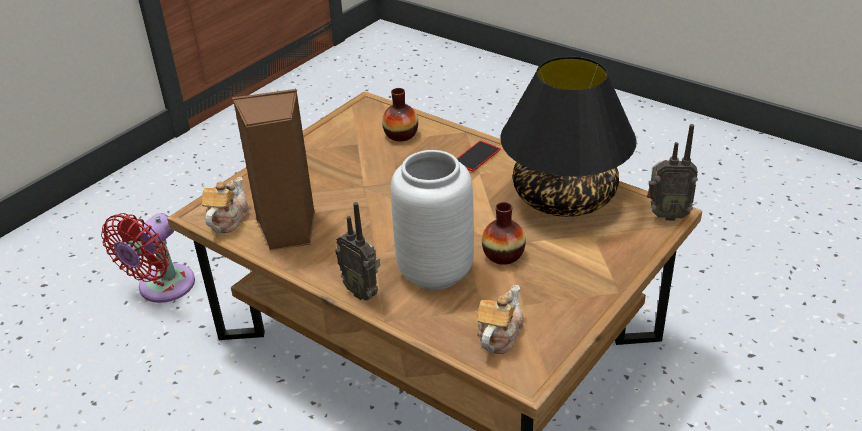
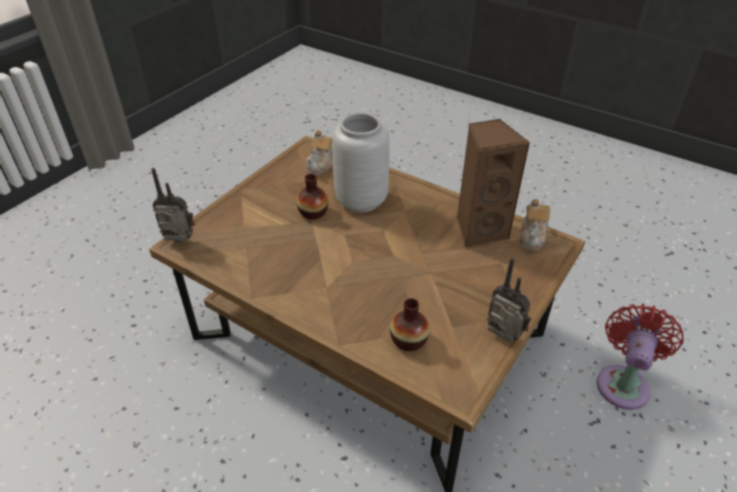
camera: 175 degrees right, 5 degrees up
(362, 291) = (408, 186): radio -> radio (502, 339)
(476, 156) = (328, 306): phone -> none
(563, 197) = (257, 259): black table lamp -> none

